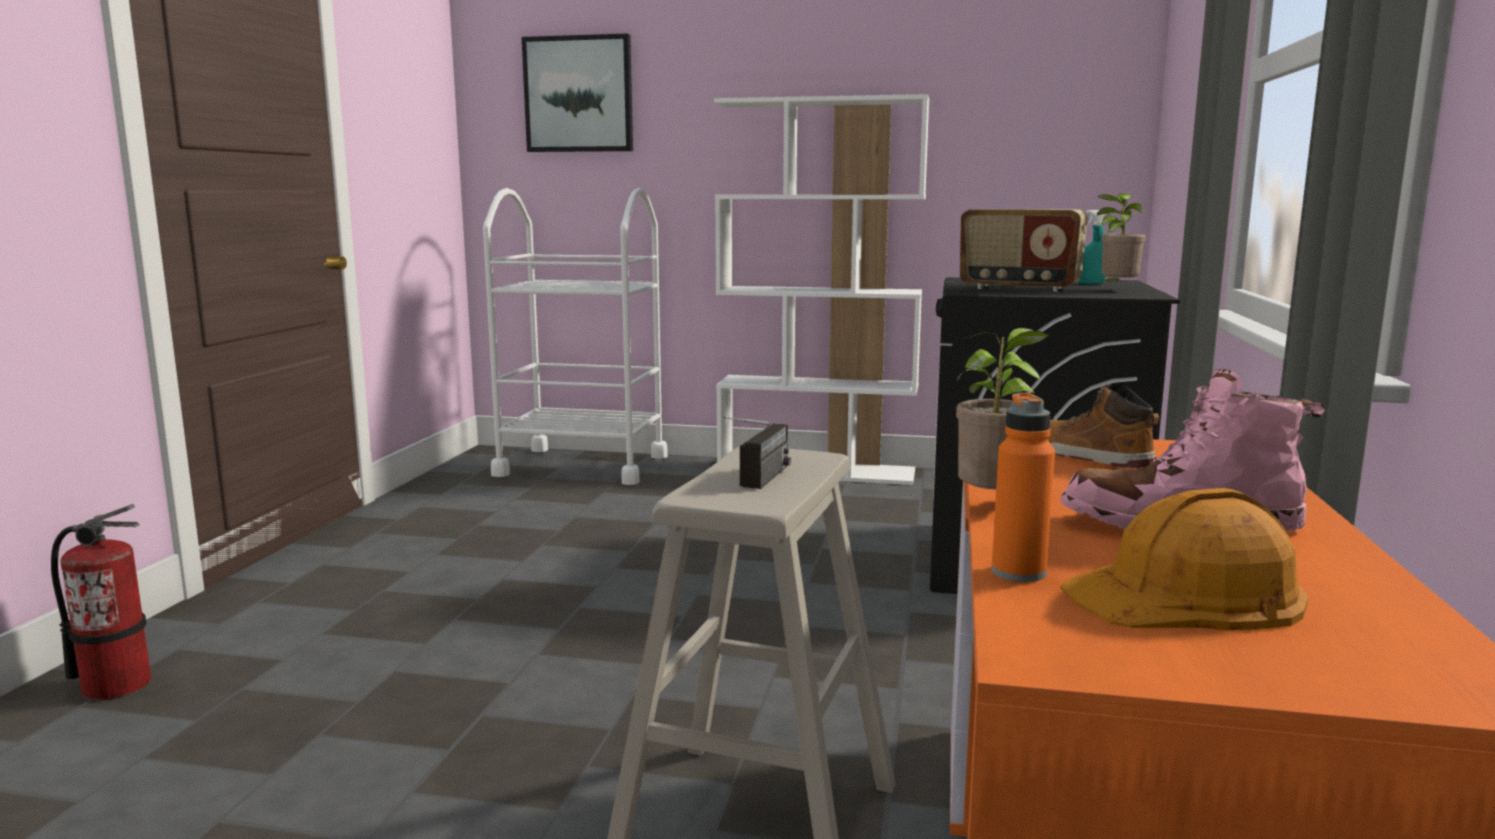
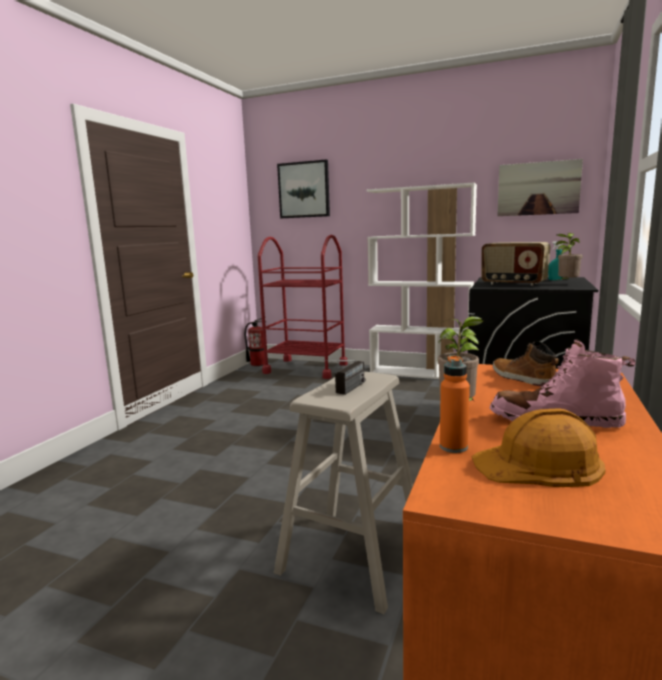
camera: 10 degrees right, 0 degrees up
(116, 686) = (82, 470): fire extinguisher -> fire extinguisher (258, 364)
(582, 465) = (306, 368): white cart -> red cart
(1043, 113) = (538, 188): none -> picture

